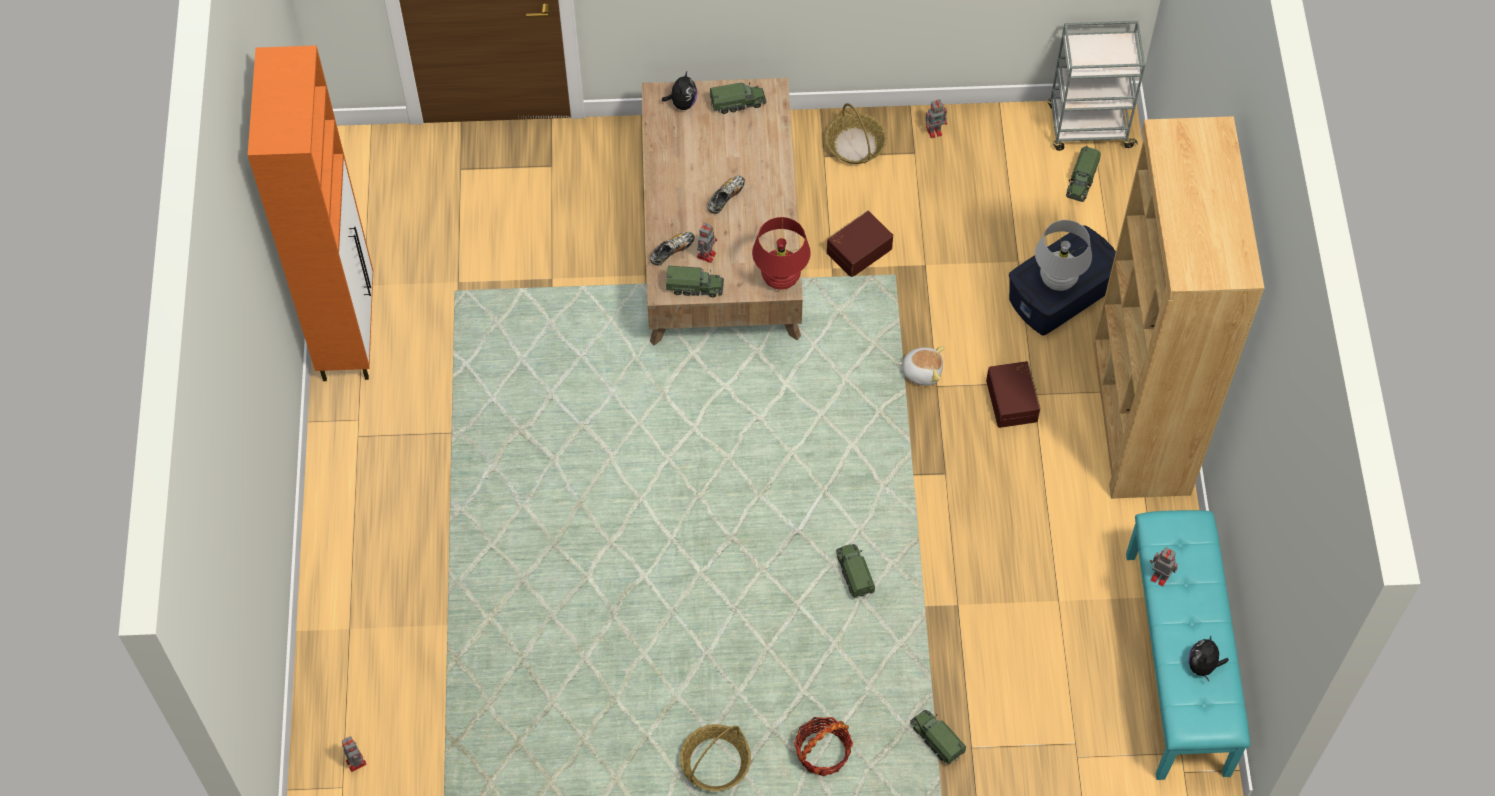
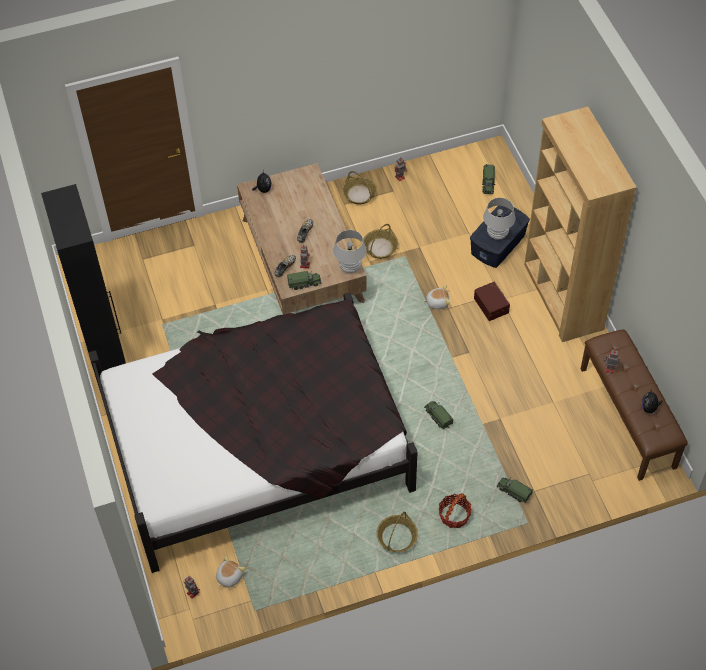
camera: 15 degrees left, 5 degrees down
(348, 332) = (108, 361): orange cabinet -> black cabinet
(422, 752) = (229, 577): none -> plush toy
(542, 542) = (258, 445): none -> black bed
(738, 103) = (294, 182): toy truck -> none
(780, 278) = (350, 267): red table lamp -> white table lamp
(858, 249) = (380, 248): brown storage box -> basket
(1088, 127) = (482, 156): grey cart -> none
(1178, 663) = (628, 417): turquoise bench -> brown bench

